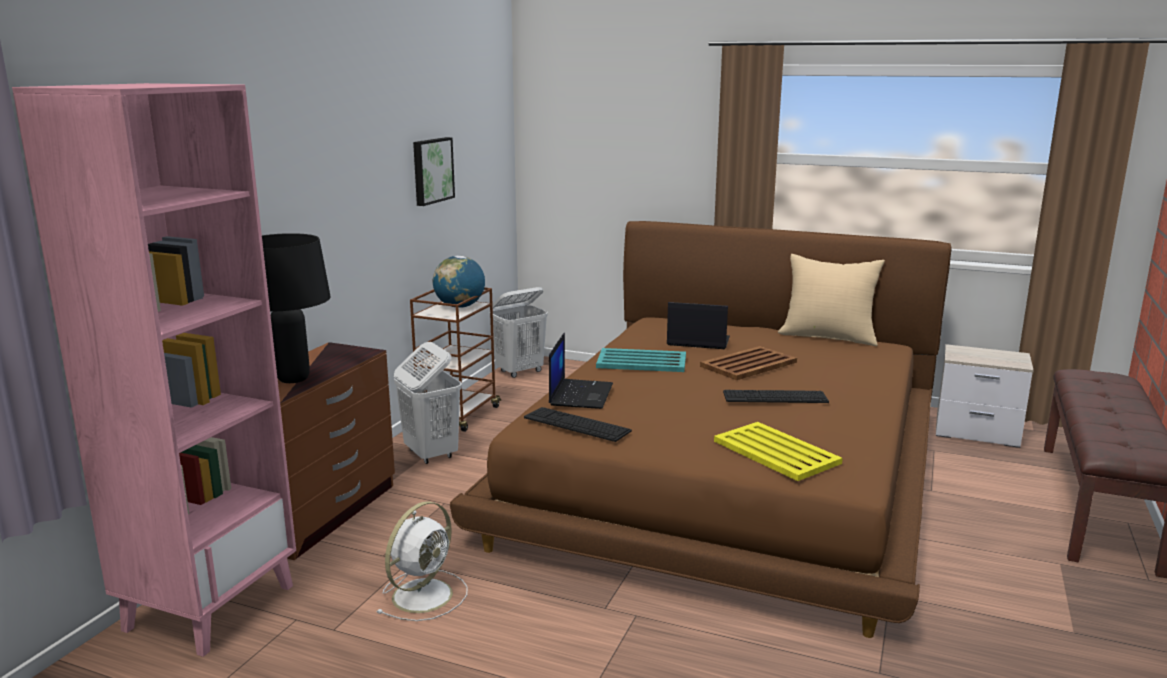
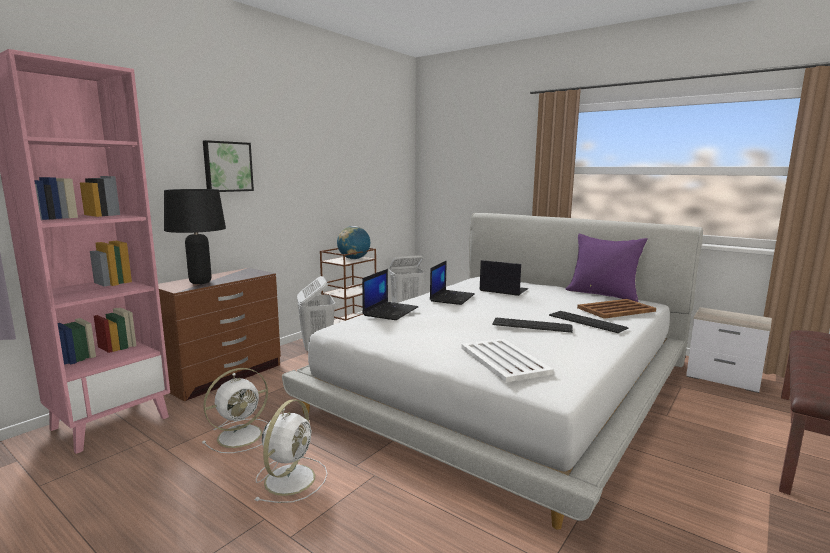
camera: 15 degrees right, 5 degrees down
(431, 170) = (343, 172): picture -> picture (227, 166)
(535, 636) = (291, 478): none -> white fan
(576, 424) = (370, 328): keyboard -> keyboard (587, 321)
(640, 361) = (452, 297): turquoise tray -> laptop
(728, 473) = (507, 383): brown bed -> white bed
(749, 364) = (529, 305): brown tray -> brown tray (616, 309)
(776, 452) = (504, 361): yellow tray -> white tray
(828, 336) = (603, 294): beige pillow -> purple pillow

